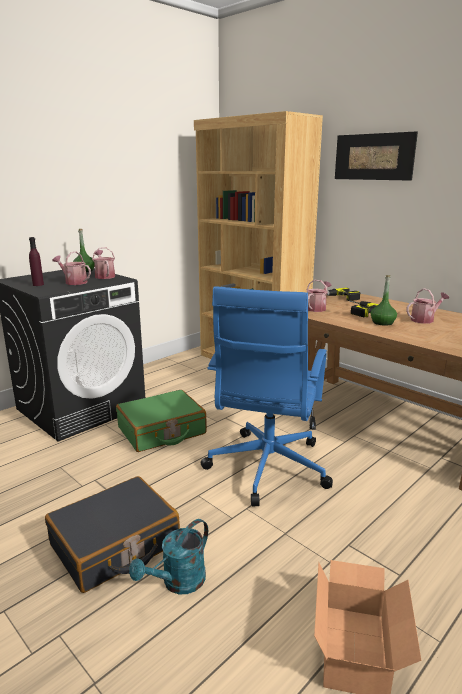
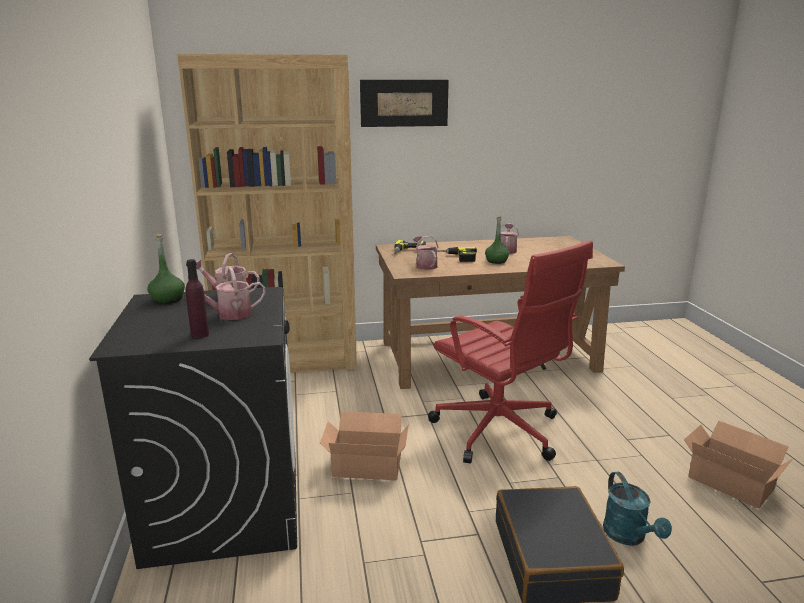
camera: 55 degrees left, 0 degrees up
(162, 431) = (366, 463): green suitcase -> cardboard box
(266, 469) = (500, 432): blue office chair -> red office chair

